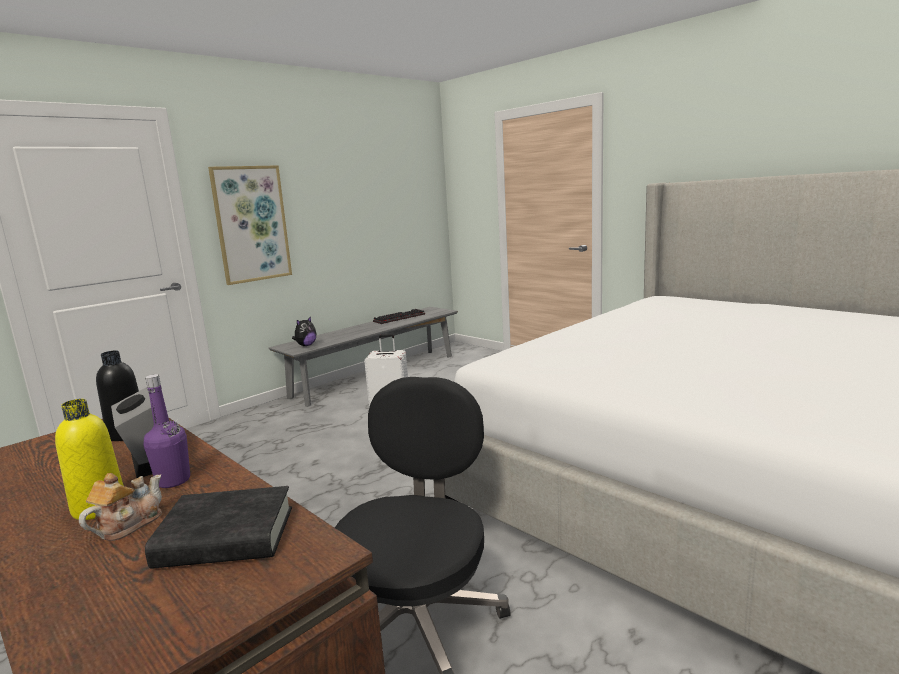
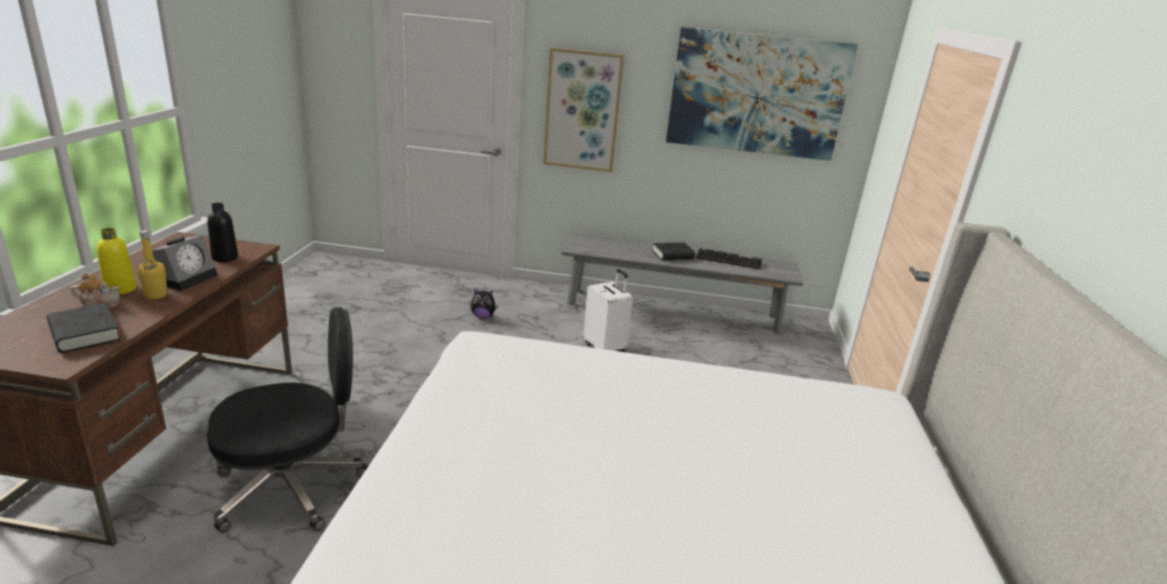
camera: 50 degrees right, 10 degrees up
(173, 481) = (156, 295): purple bottle -> yellow bottle
(306, 345) = (591, 247): plush toy -> plush toy (483, 316)
(365, 328) = (673, 255): none -> black book
(377, 184) = (757, 94): none -> picture

